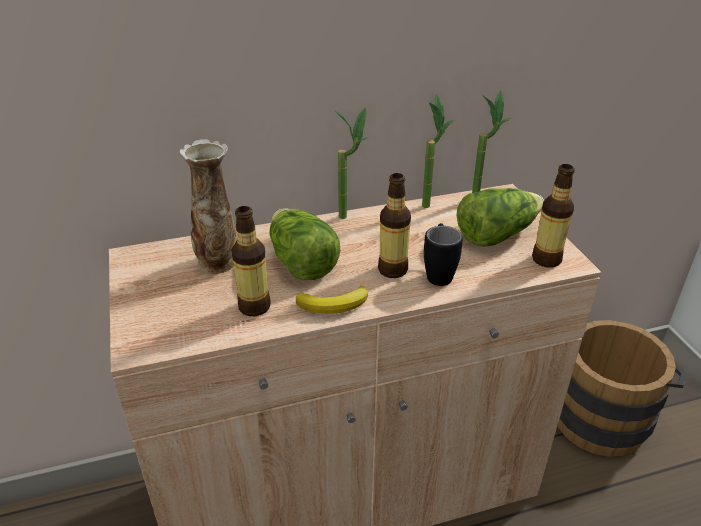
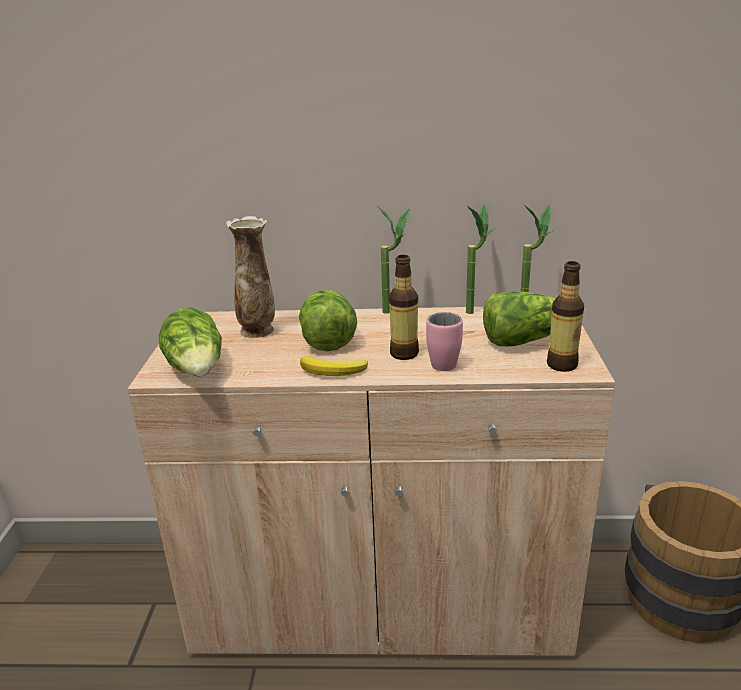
camera: 20 degrees right, 10 degrees down
(181, 329) = (197, 370): none -> lettuce
(254, 307) = (266, 363): bottle -> none
(439, 272) = (446, 361): black mug -> pink mug

